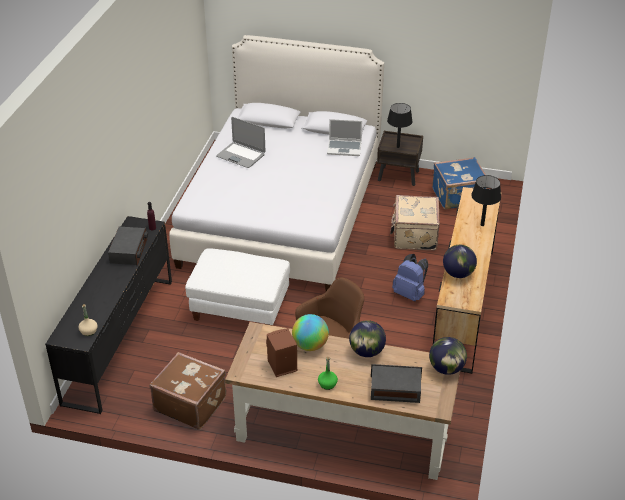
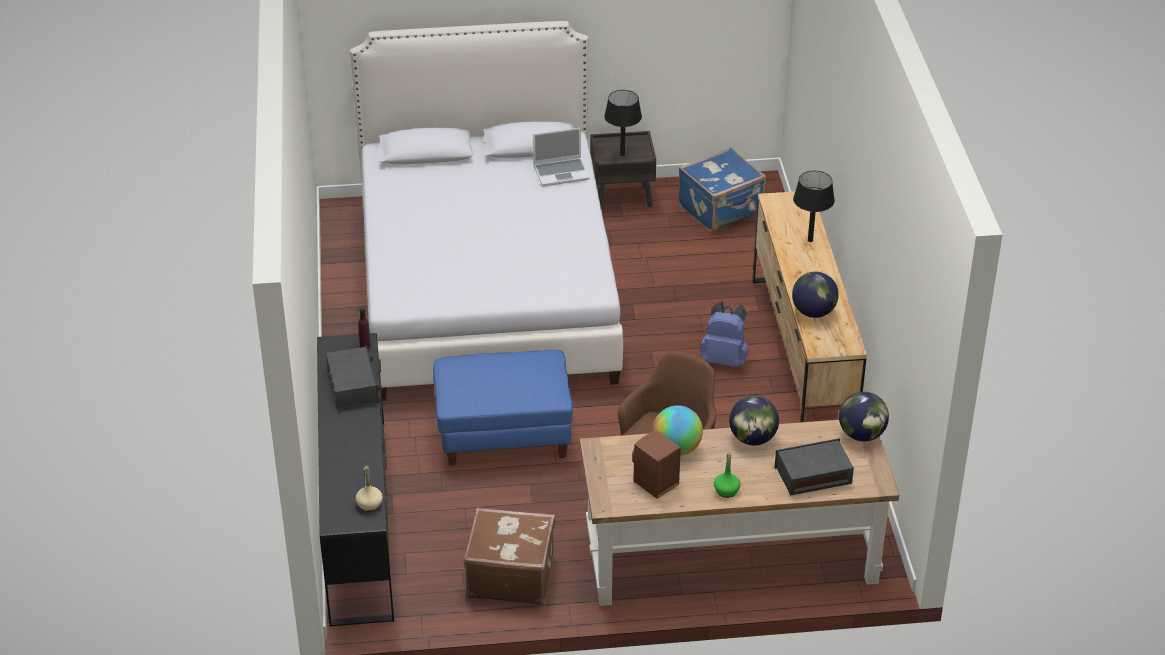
camera: 20 degrees left, 0 degrees up
(240, 308) = (504, 433): white ottoman -> blue ottoman
(241, 155) = (419, 214): laptop -> none
(414, 236) = (688, 278): beige suitcase -> none

